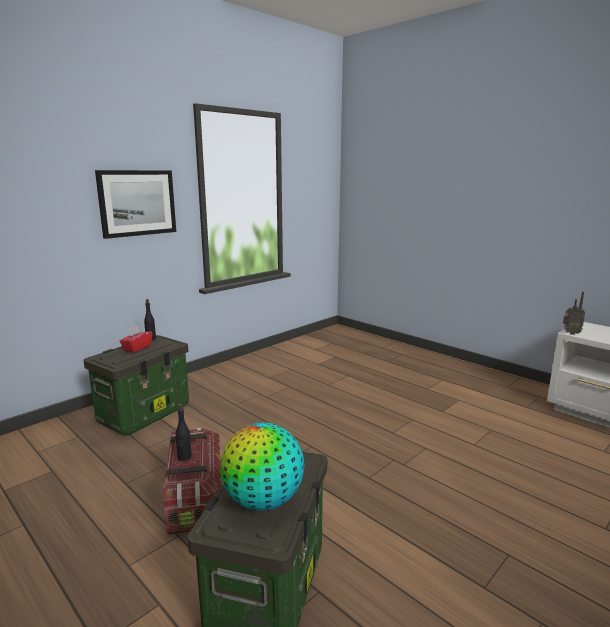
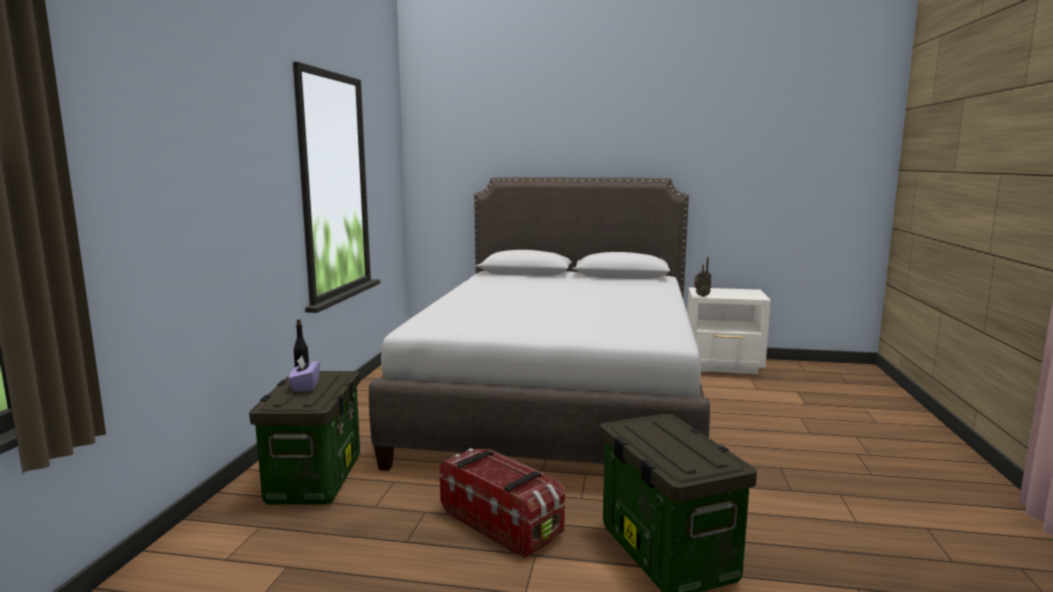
camera: 35 degrees left, 5 degrees down
(137, 203) = (252, 191): picture -> none
(137, 348) = (305, 386): red tissue box -> purple tissue box
(184, 457) = (496, 475): black bottle -> none
(263, 501) = (685, 448): globe -> none
(380, 403) = (559, 400): none -> grey bed

